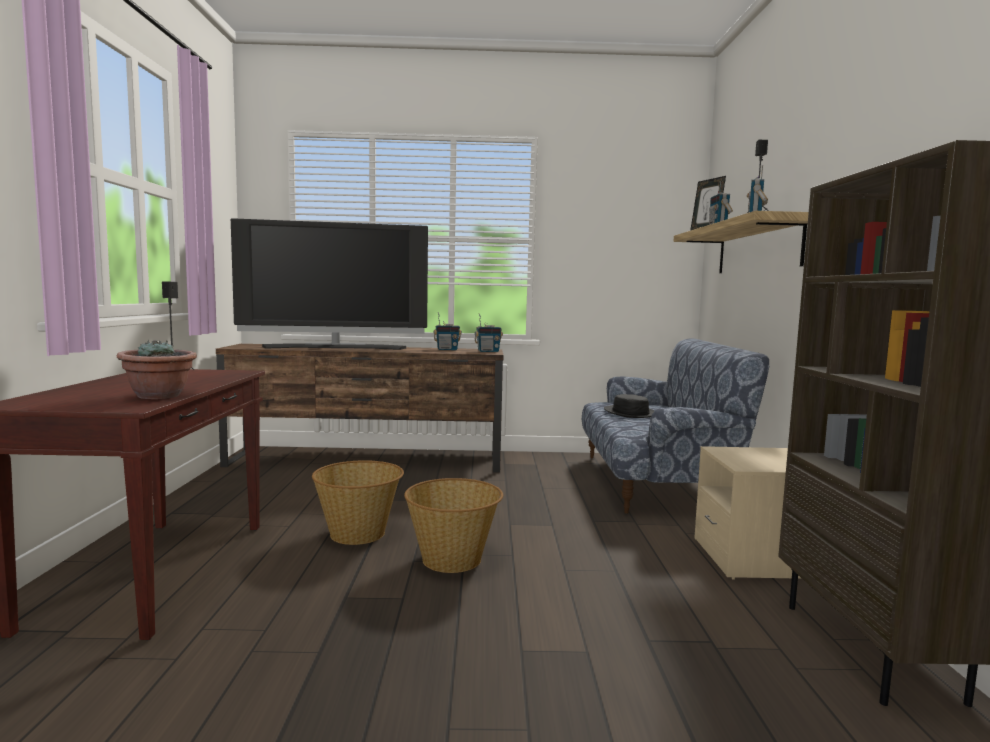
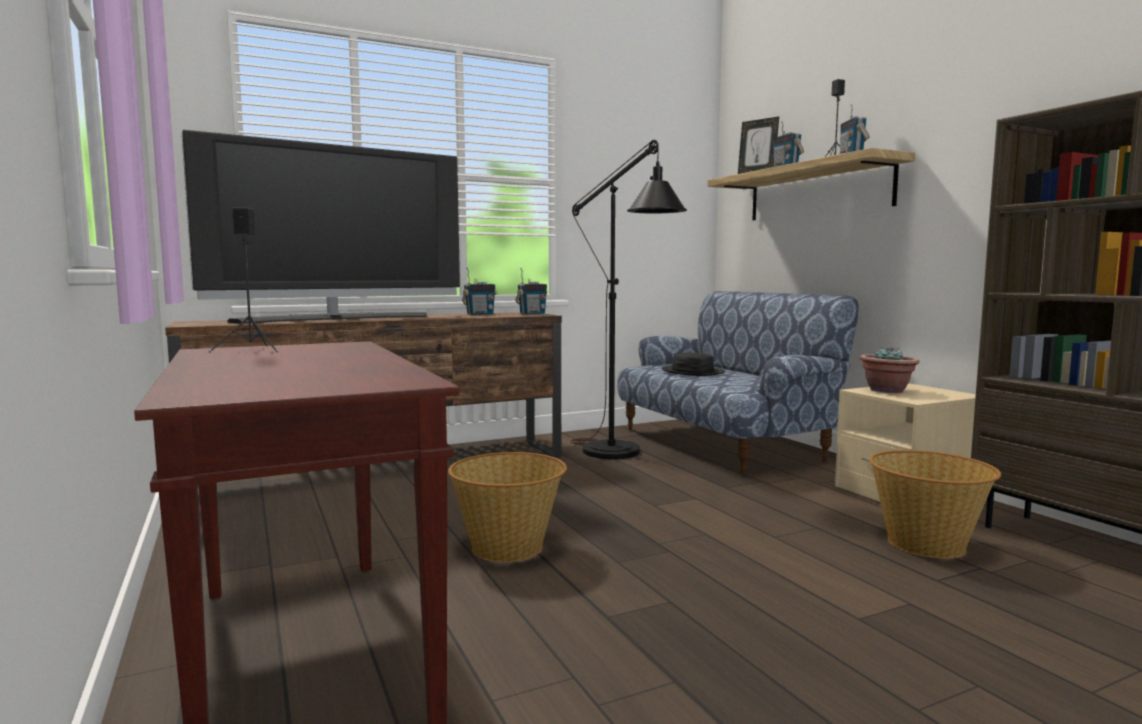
camera: 25 degrees left, 0 degrees up
(160, 396) = (382, 370): potted plant -> potted plant (887, 391)
(453, 559) = (656, 551): basket -> basket (927, 544)
(549, 478) = (621, 455): none -> black floor lamp

